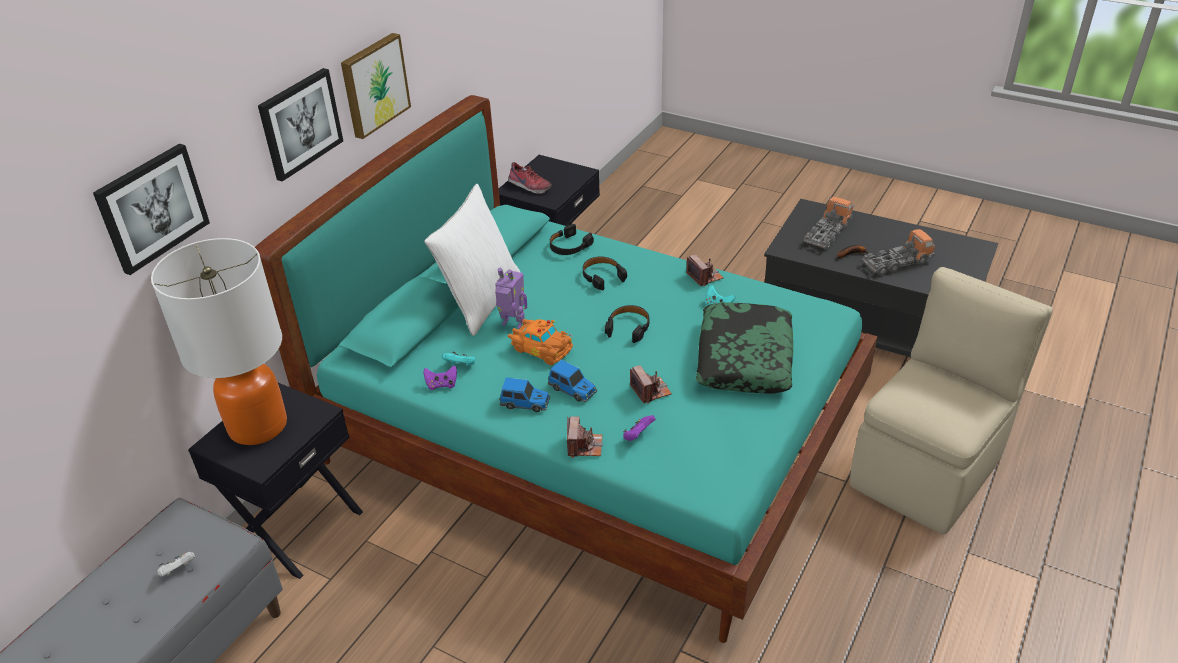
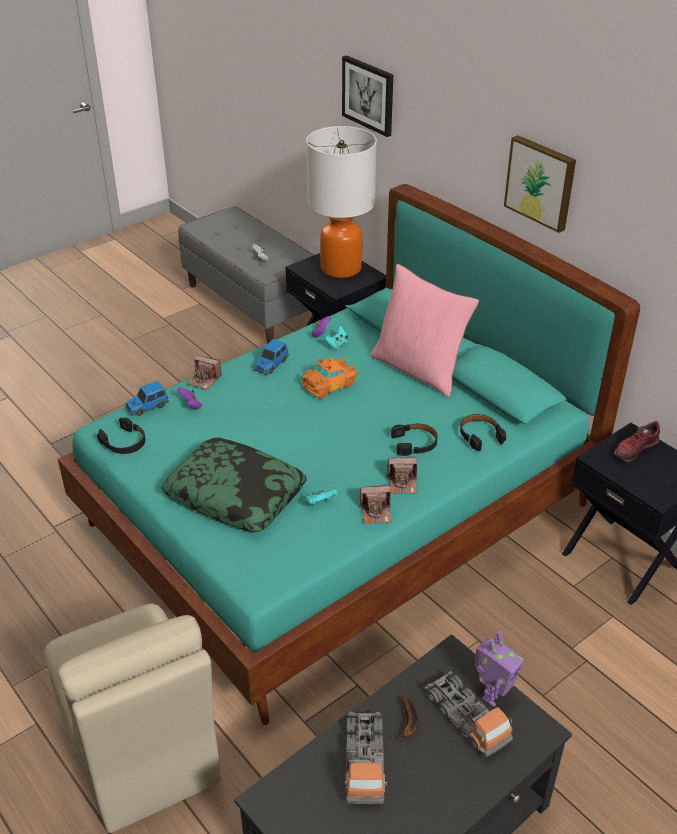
camera: 110 degrees right, 0 degrees up
(300, 123) = (470, 144): picture -> none
(481, 300) = (419, 369): white pillow -> pink pillow
(512, 324) = (374, 378): toy robot -> toy robot (492, 694)
(573, 390) = (267, 388): toy car -> toy car (147, 406)
(628, 327) = (324, 437): black headphones -> black headphones (124, 442)
(650, 391) = (232, 423): camera -> camera (402, 483)

